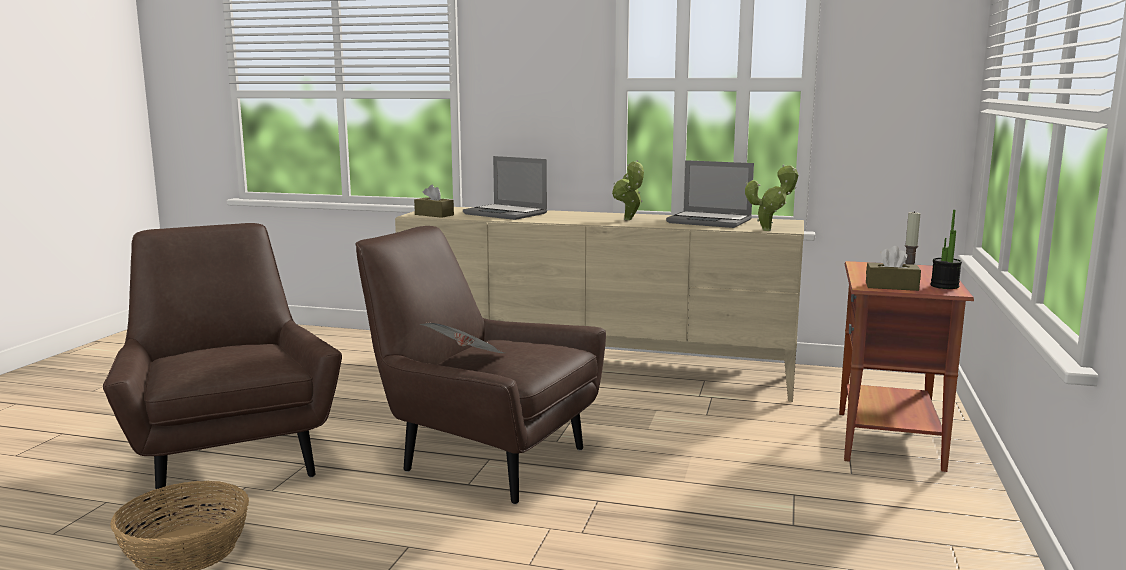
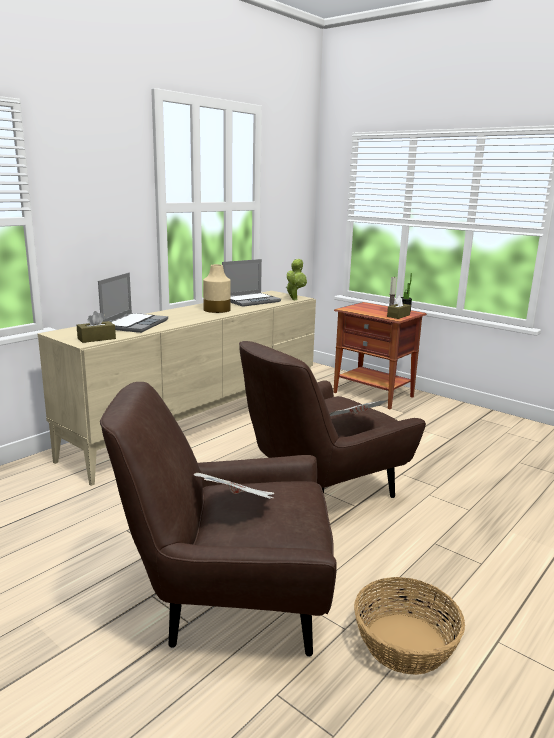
camera: 65 degrees left, 5 degrees up
(217, 349) = (238, 506): none -> newspaper
(507, 214) = (134, 324): laptop -> laptop turned 45 degrees counterclockwise
(629, 220) = (217, 309): potted plant -> beige vase

